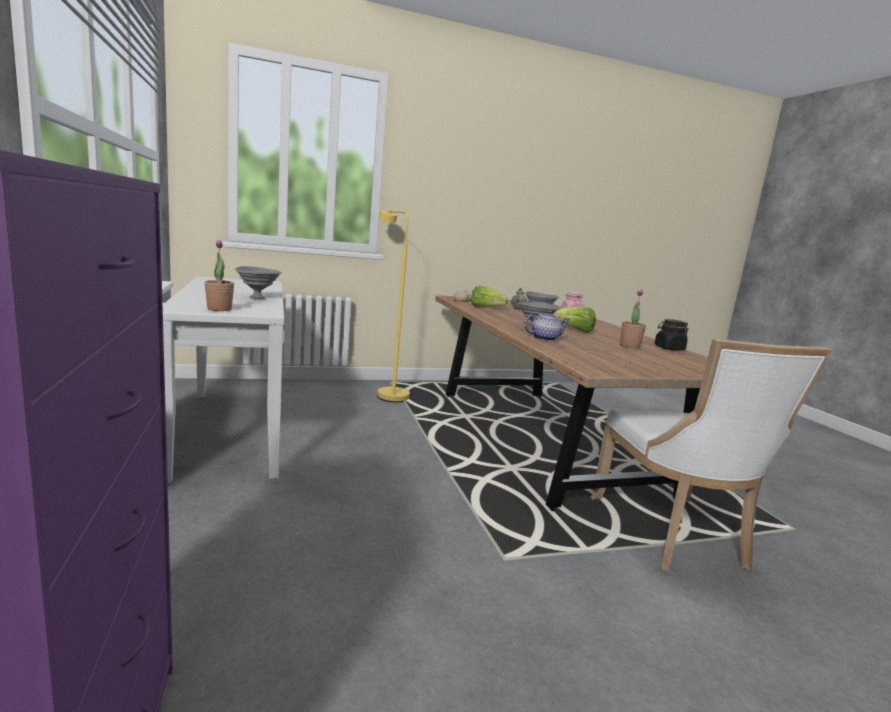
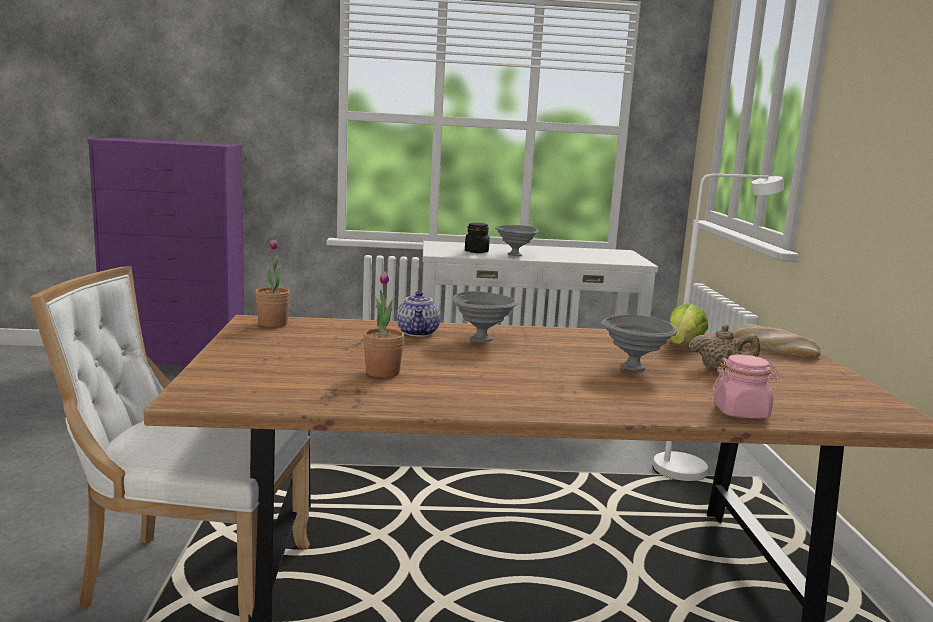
camera: 105 degrees right, 0 degrees up
(219, 309) = (444, 247): potted plant -> potted plant (273, 323)
(388, 394) = (691, 468): yellow floor lamp -> white floor lamp
(574, 330) = (501, 364): lettuce -> none
(669, 348) = (367, 400): black jar -> black jar (476, 251)

